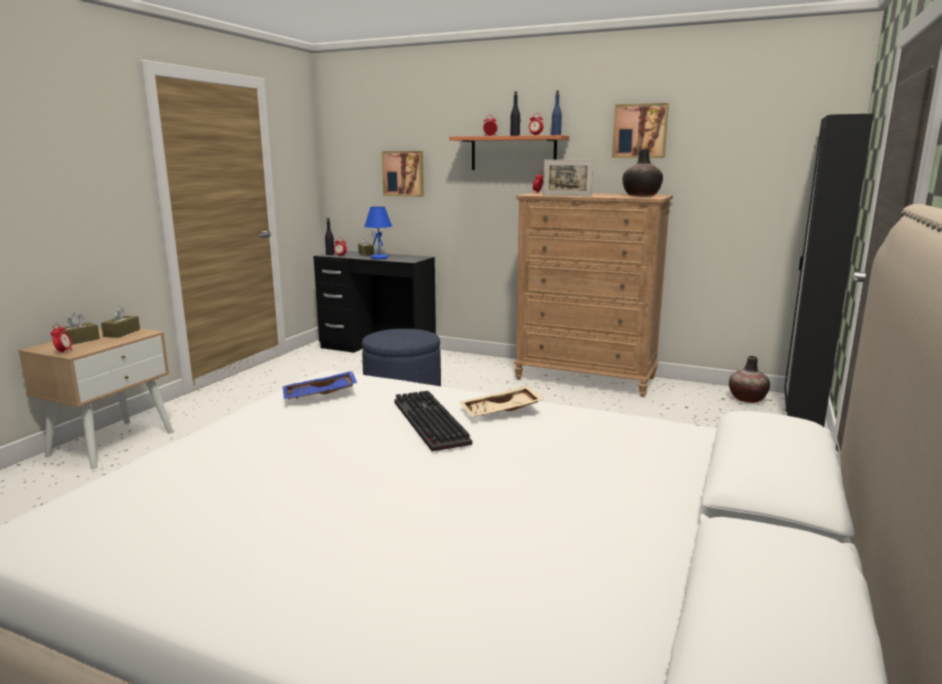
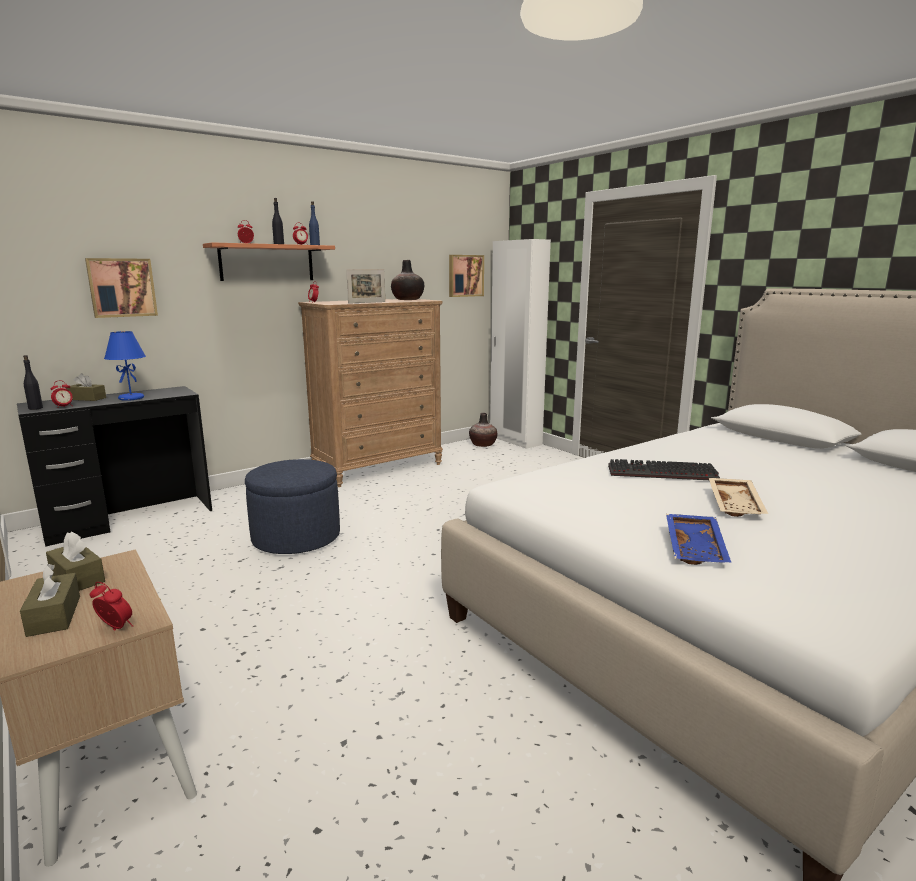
camera: 60 degrees left, 0 degrees up
(320, 395) = (569, 493): blue tray -> blue tray (696, 548)
(501, 412) = (648, 456): beige tray -> beige tray (736, 505)
(640, 131) = (380, 244): picture -> picture (465, 275)
(801, 410) = (515, 440): black wardrobe -> white wardrobe

